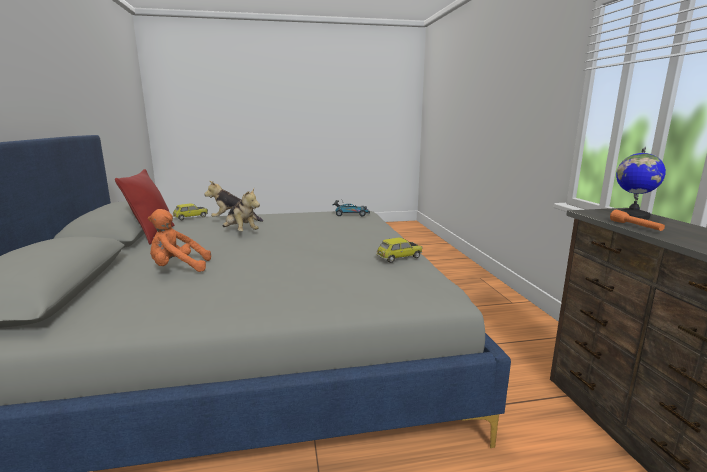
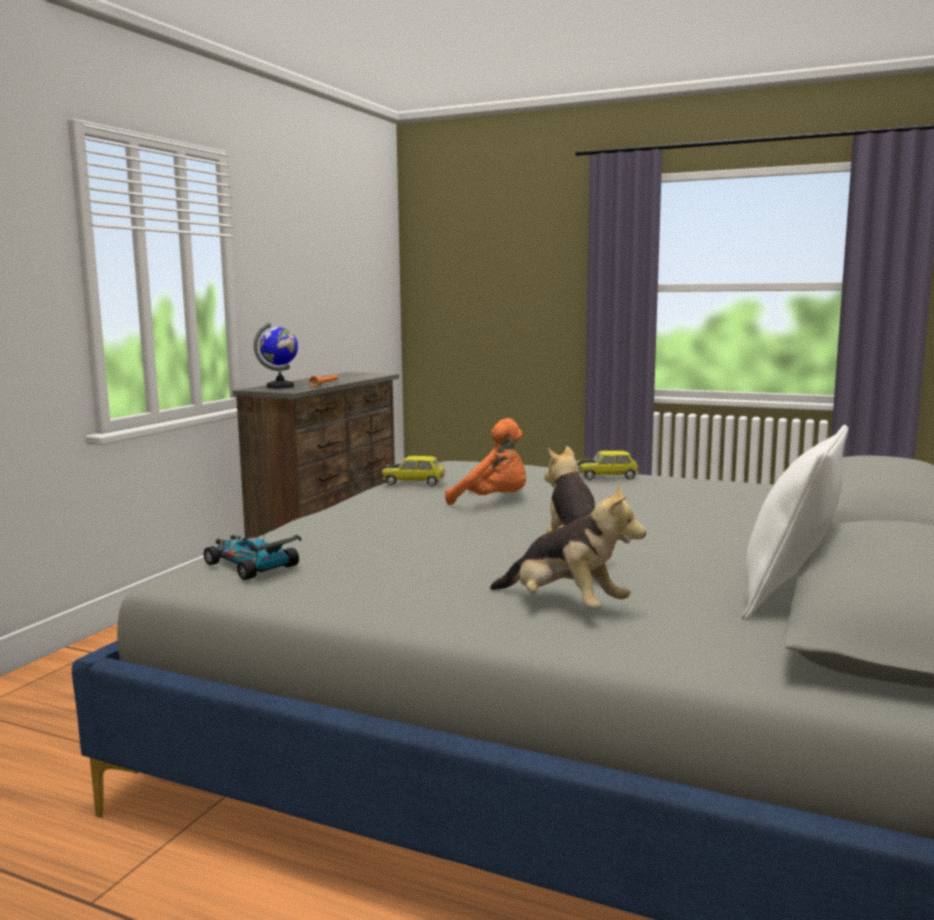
camera: 145 degrees left, 5 degrees down
(153, 235) = (788, 596): red pillow -> white pillow
(178, 268) = (709, 516): orange plush toy -> orange plush toy (494, 502)
(191, 217) = (693, 652): toy car -> toy car (607, 476)

